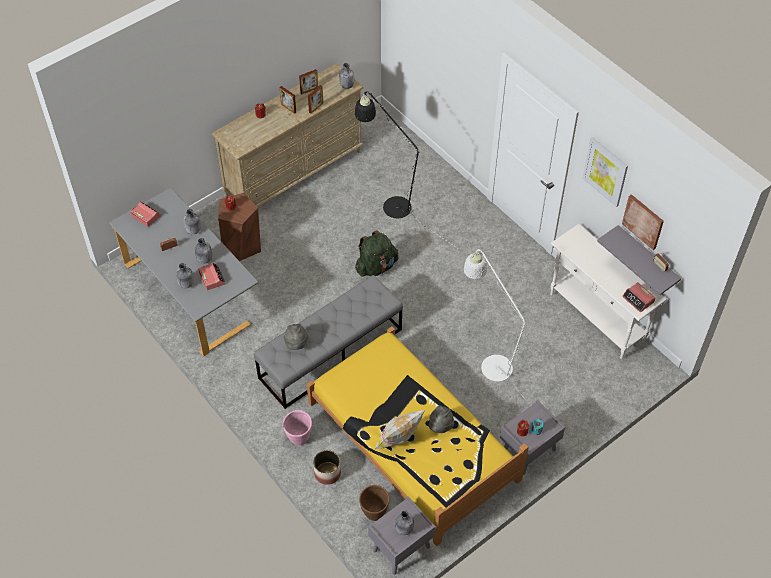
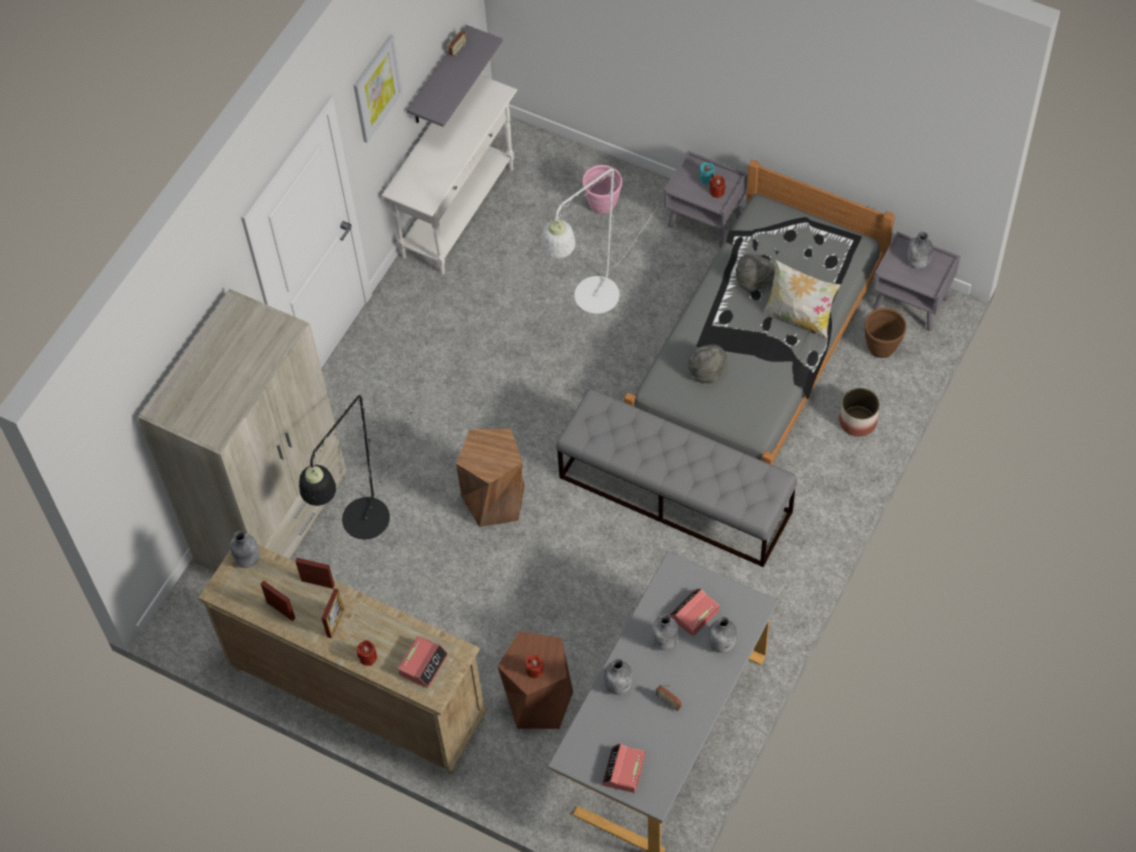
camera: 110 degrees left, 5 degrees up
(296, 344) = (726, 483): grey hat -> grey hat (707, 371)
(299, 438) = (827, 475): pink planter -> pink planter (603, 205)
(376, 267) = (494, 500): green backpack -> brown stool
(413, 441) = (758, 346): yellow bed -> grey bed
(419, 169) = (273, 519): none -> beige wardrobe
(638, 299) = (484, 97): alarm clock -> alarm clock (423, 664)
(643, 221) = (421, 52): picture -> none

